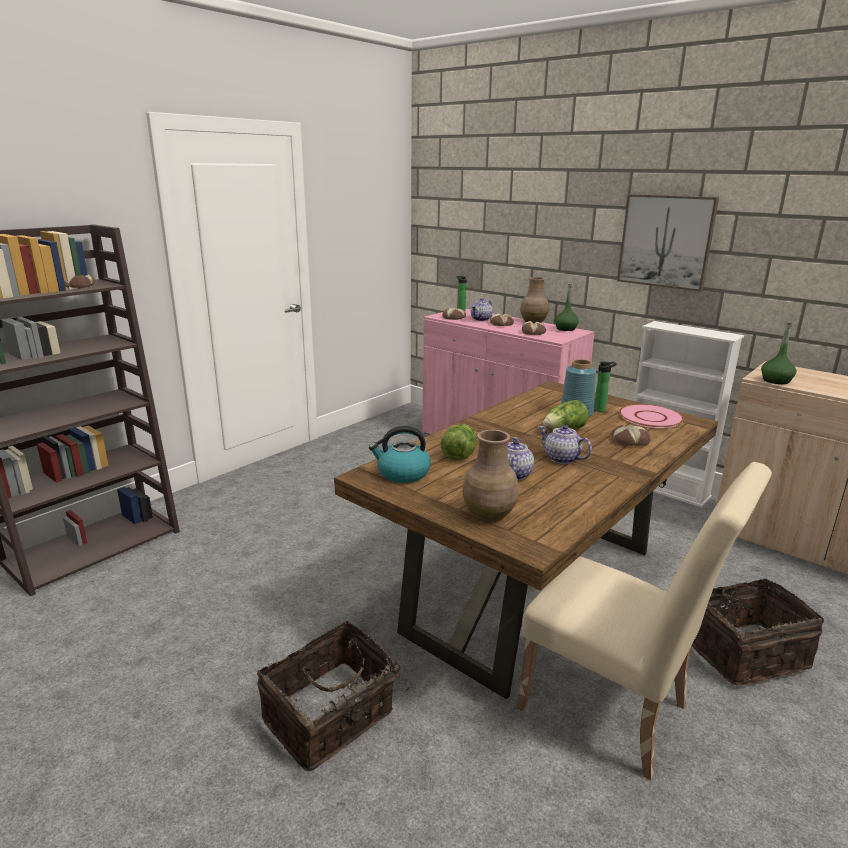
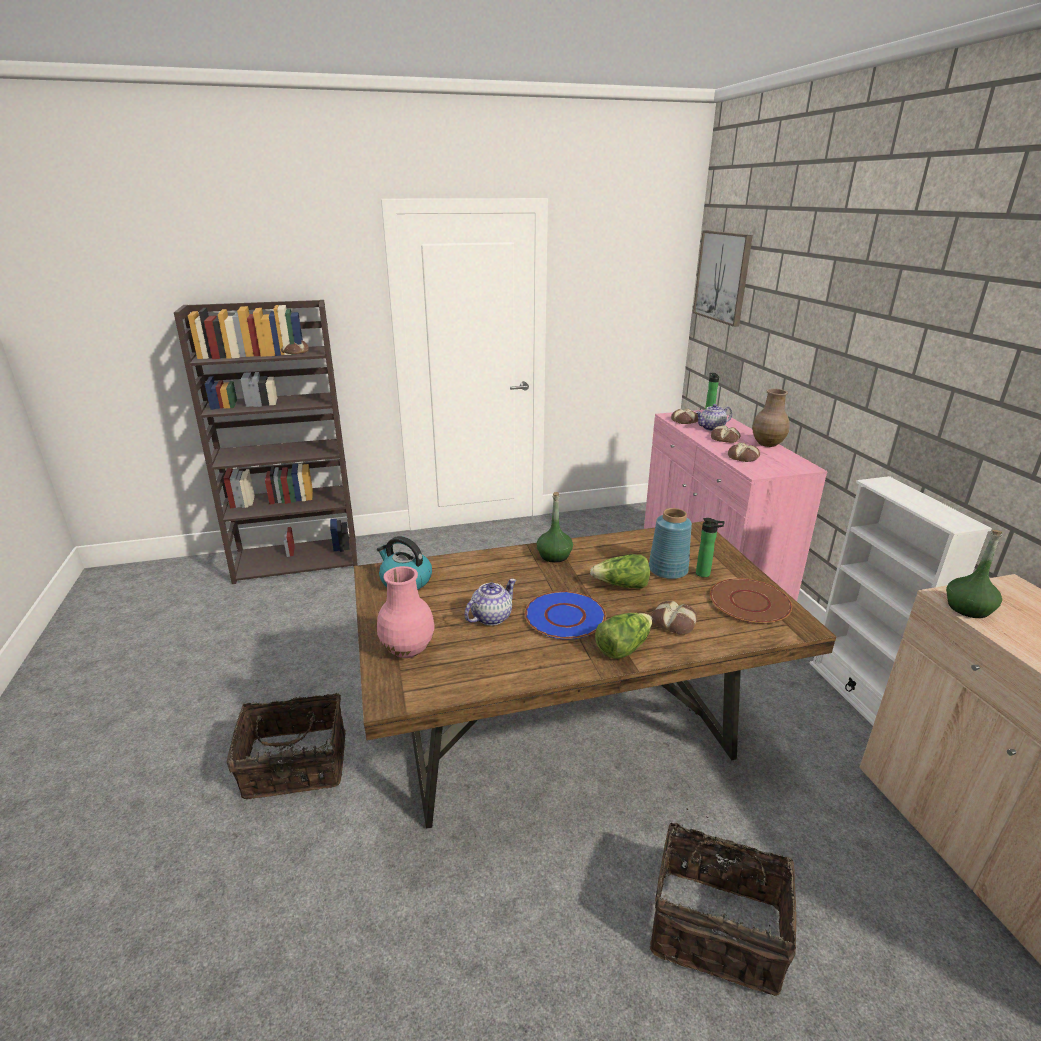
camera: 35 degrees right, 5 degrees up
(459, 453) = (481, 577): lettuce -> lettuce (623, 647)
(490, 515) = (408, 649): brown vase -> pink vase
(561, 458) = (564, 617): teapot -> blue plate
(565, 329) = (793, 460): green bottle -> green bottle (554, 556)
(614, 713) = (501, 900): beige chair -> none
(650, 417) = (750, 602): pink plate -> brown plate
(666, 241) = (923, 372): picture -> picture (723, 277)

